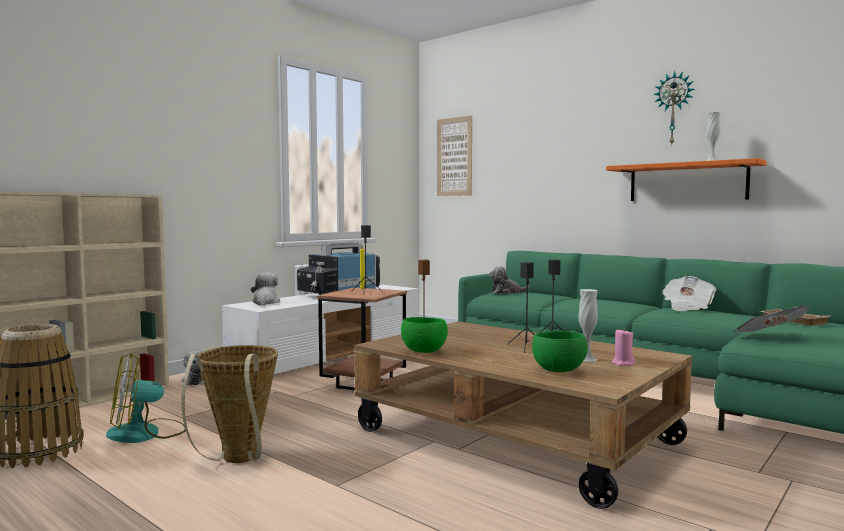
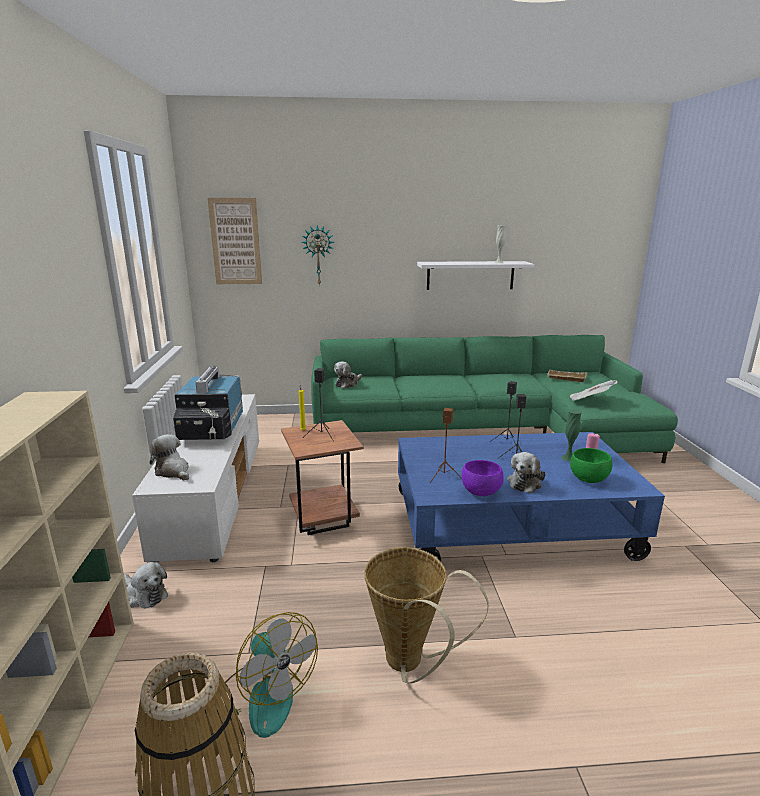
camera: 45 degrees left, 15 degrees up
(146, 433) = (263, 696): fan -> fan turned 60 degrees counterclockwise
(424, 352) = (481, 492): green bowl -> purple bowl
(483, 357) = (525, 482): none -> plush toy
(516, 436) = (510, 523): brown coffee table -> blue coffee table
(587, 359) = (568, 458): white vase -> green vase
(674, 108) = (461, 214): wall clock -> wall clock (318, 255)
(687, 182) = (470, 275): orange shelf -> white shelf
(687, 307) = (496, 376): newspaper -> none

